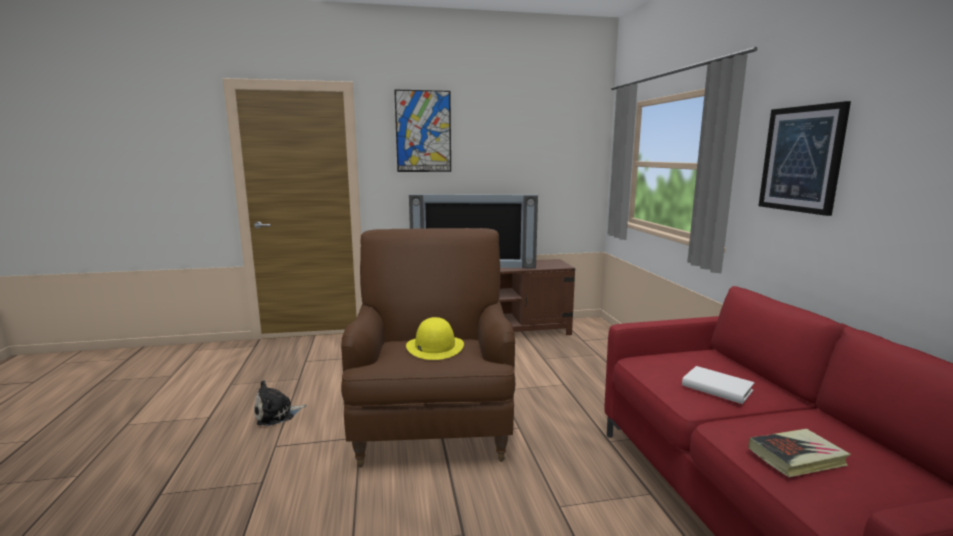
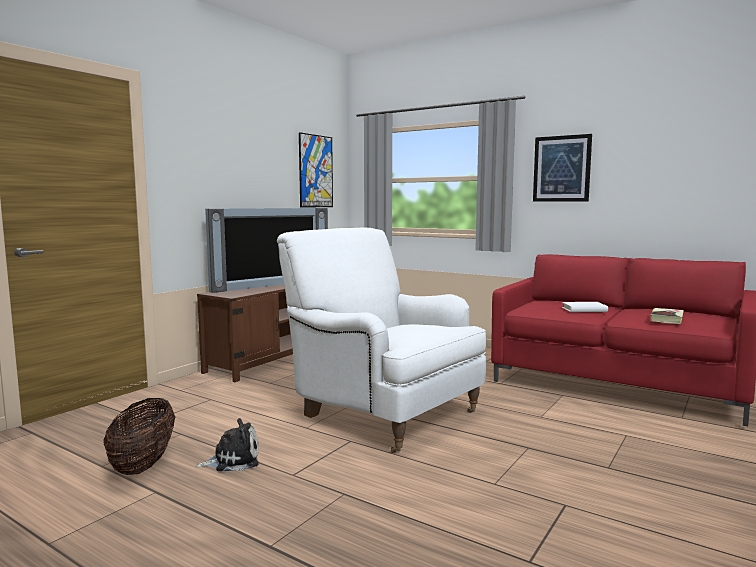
camera: 45 degrees left, 5 degrees down
(243, 393) = (143, 464): none -> basket
(277, 414) = (233, 460): plush toy -> plush toy turned 120 degrees counterclockwise
(423, 131) = (210, 139): picture -> picture (316, 171)
(432, 423) = (384, 414): brown armchair -> white armchair
(435, 347) = (412, 326): yellow hat -> none

